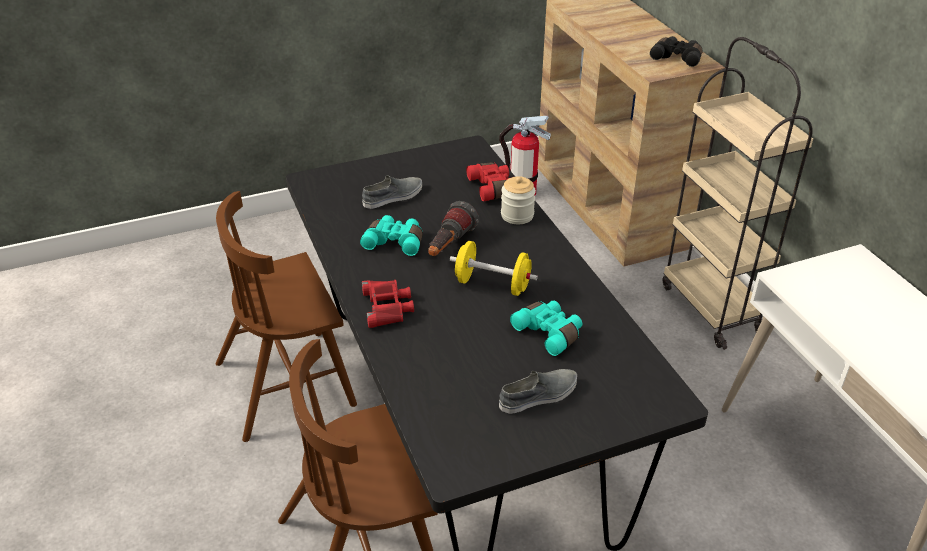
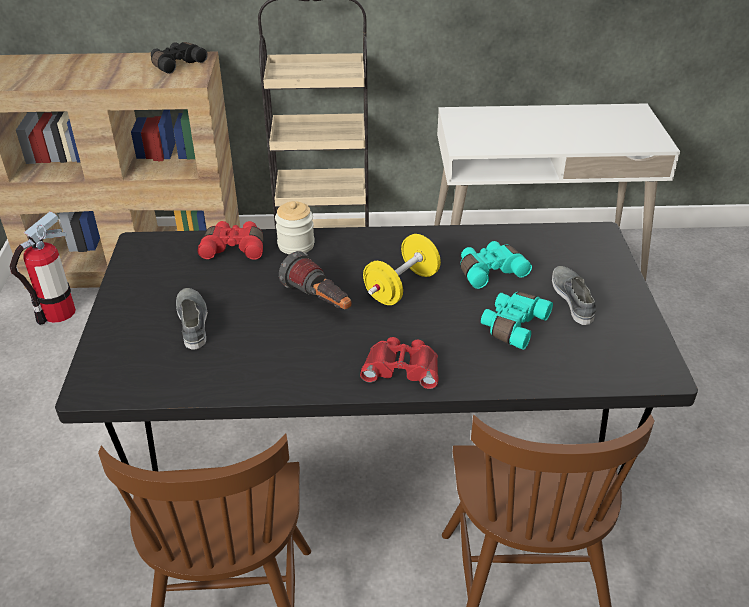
camera: 70 degrees left, 0 degrees up
(395, 241) = (284, 338): turquoise binoculars -> turquoise binoculars (512, 325)

